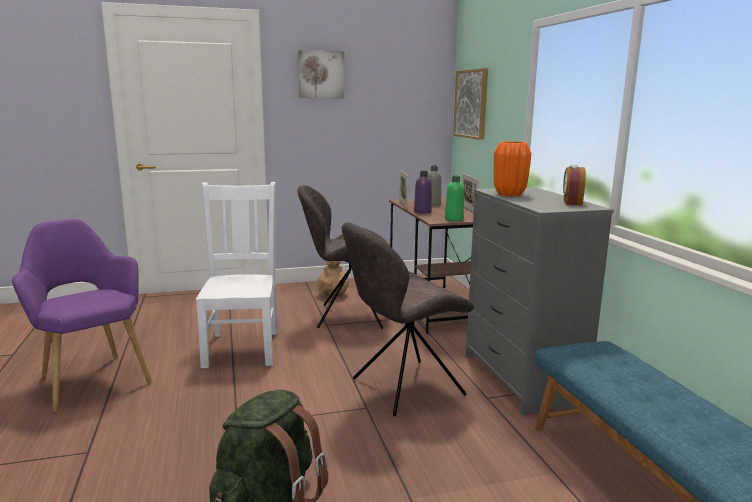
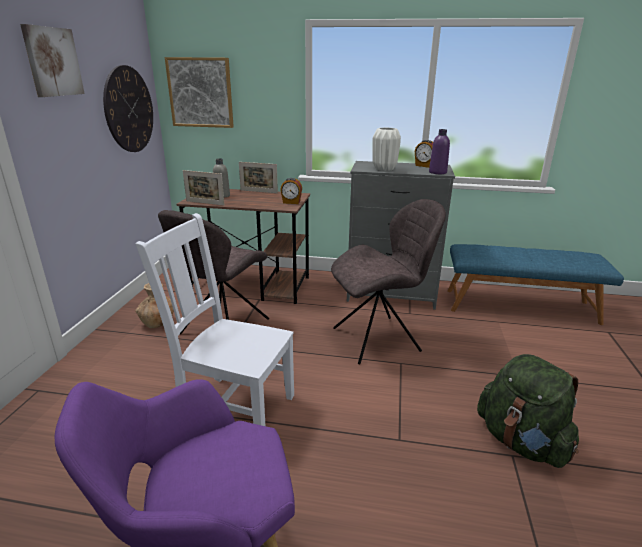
camera: 65 degrees left, 10 degrees up
(403, 116) = (129, 110): none -> wall clock
(403, 388) = (379, 339): grey chair -> grey chair turned 105 degrees counterclockwise
(422, 212) = (250, 204): purple bottle -> purple bottle (437, 172)
(454, 219) = (291, 202): green bottle -> alarm clock
(509, 194) = (384, 169): orange vase -> white vase

